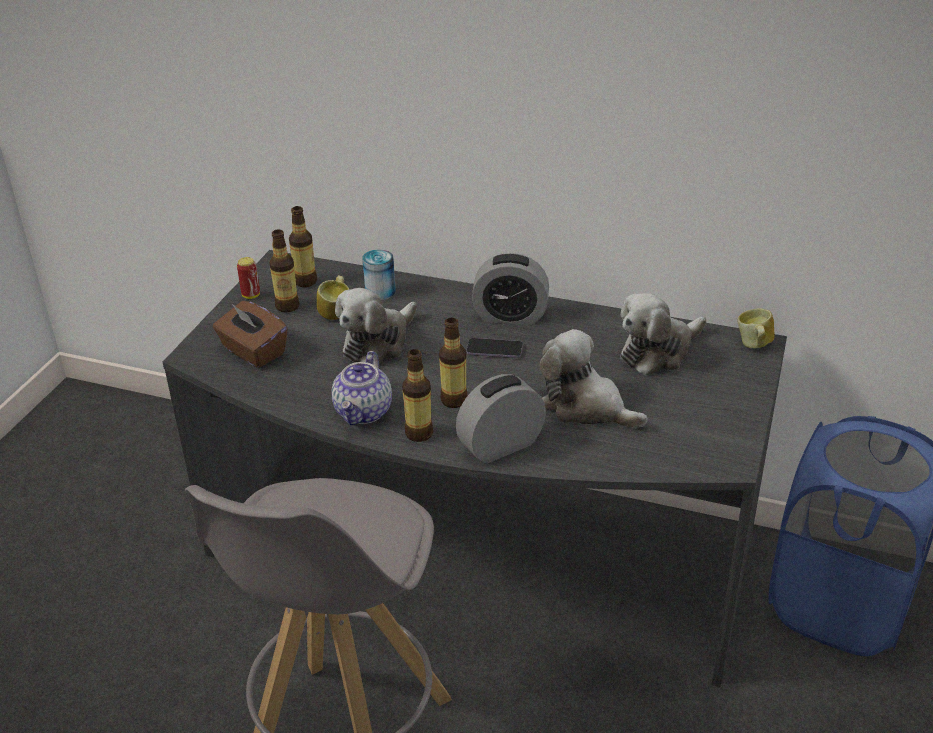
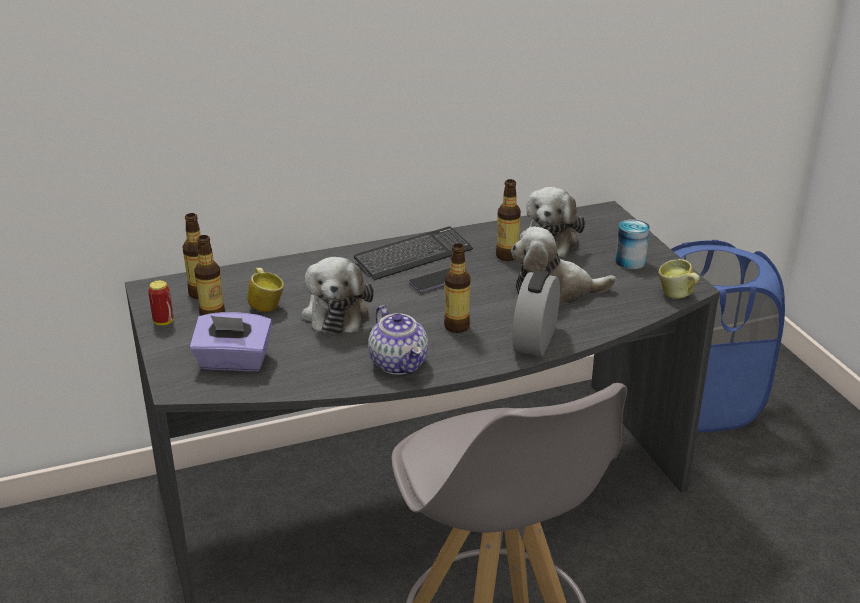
camera: 40 degrees left, 5 degrees down
(253, 351) = (233, 362): brown tissue box -> purple tissue box
(380, 292) = (281, 277): can -> can (630, 262)
(419, 434) = (464, 359): bottle -> bottle (507, 256)
(510, 316) = (413, 255): alarm clock -> keyboard
(753, 346) = (604, 213): mug -> mug (677, 296)

